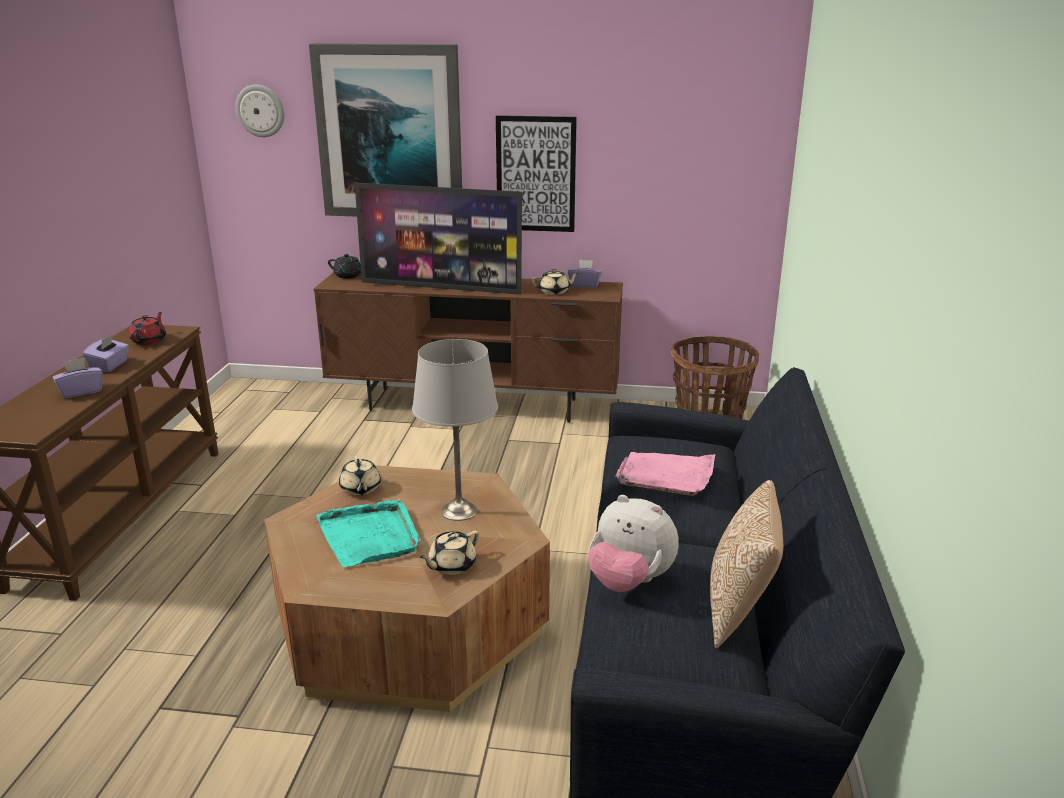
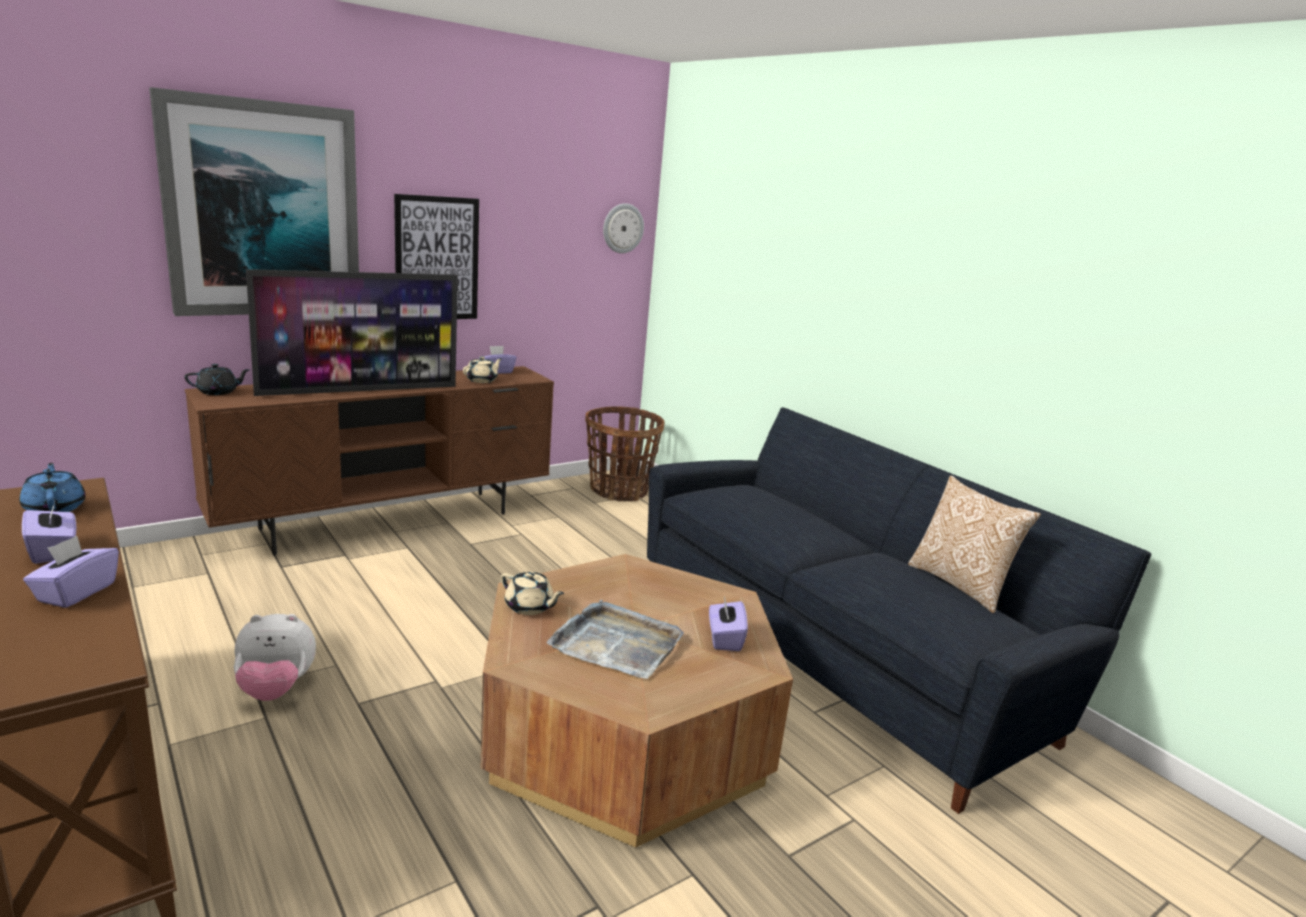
camera: 45 degrees left, 5 degrees down
(149, 341) = (55, 508): red teapot -> blue teapot
(260, 111) = (58, 173): wall clock -> wall clock (622, 228)
(370, 536) = (617, 644): turquoise tray -> grey tray
(451, 565) = (724, 639): beige teapot -> purple tissue box
(459, 510) = (650, 594): grey table lamp -> none
(629, 582) = (886, 591): plush toy -> plush toy (275, 690)
(666, 475) = (773, 511): pink tray -> none

